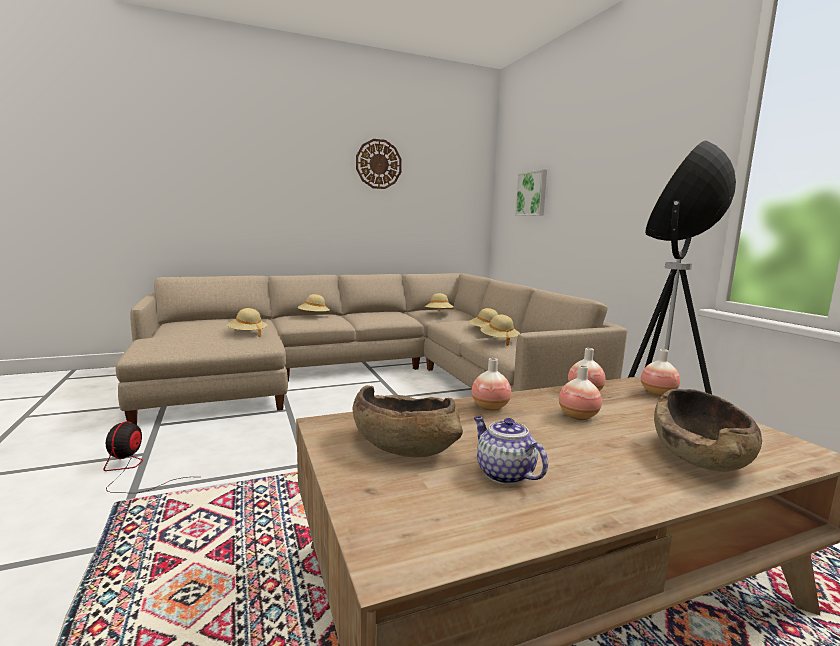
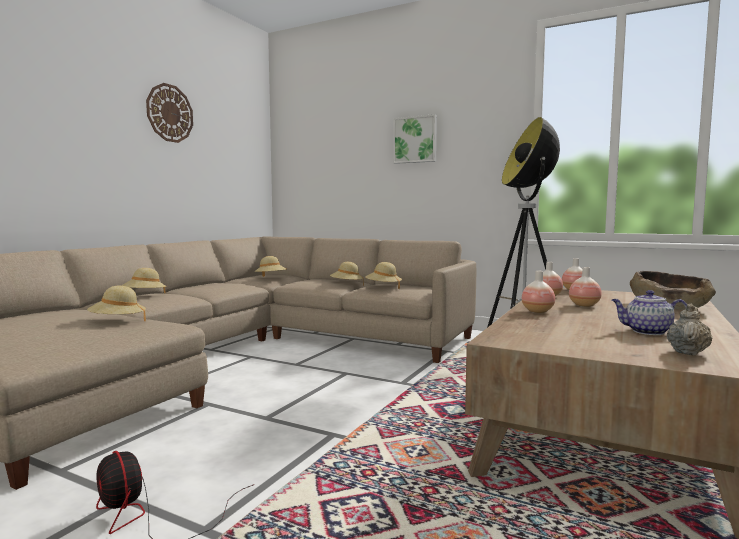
camera: 40 degrees left, 5 degrees down
(403, 444) = (570, 335): brown bowl -> none
(433, 515) = (688, 352): none -> beige teapot
(532, 194) = (329, 156): picture -> picture (415, 140)

